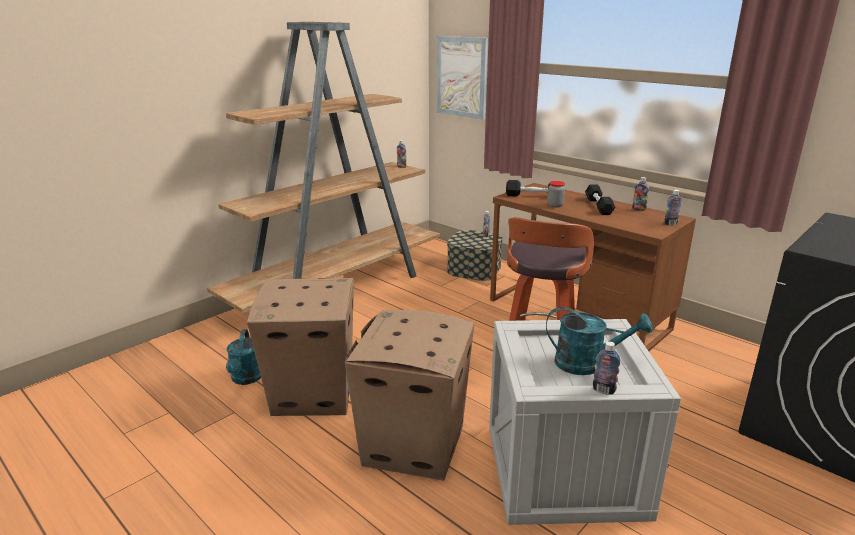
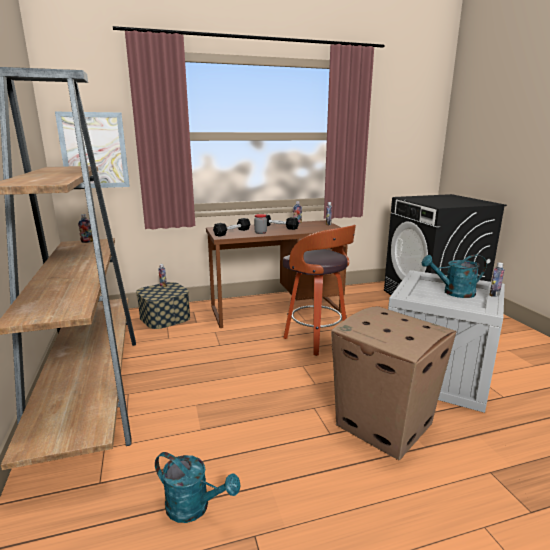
camera: 60 degrees left, 5 degrees down
(311, 393) = (267, 461): cardboard box -> none
(587, 364) = (453, 293): turquoise watering can -> turquoise watering can turned 135 degrees counterclockwise

